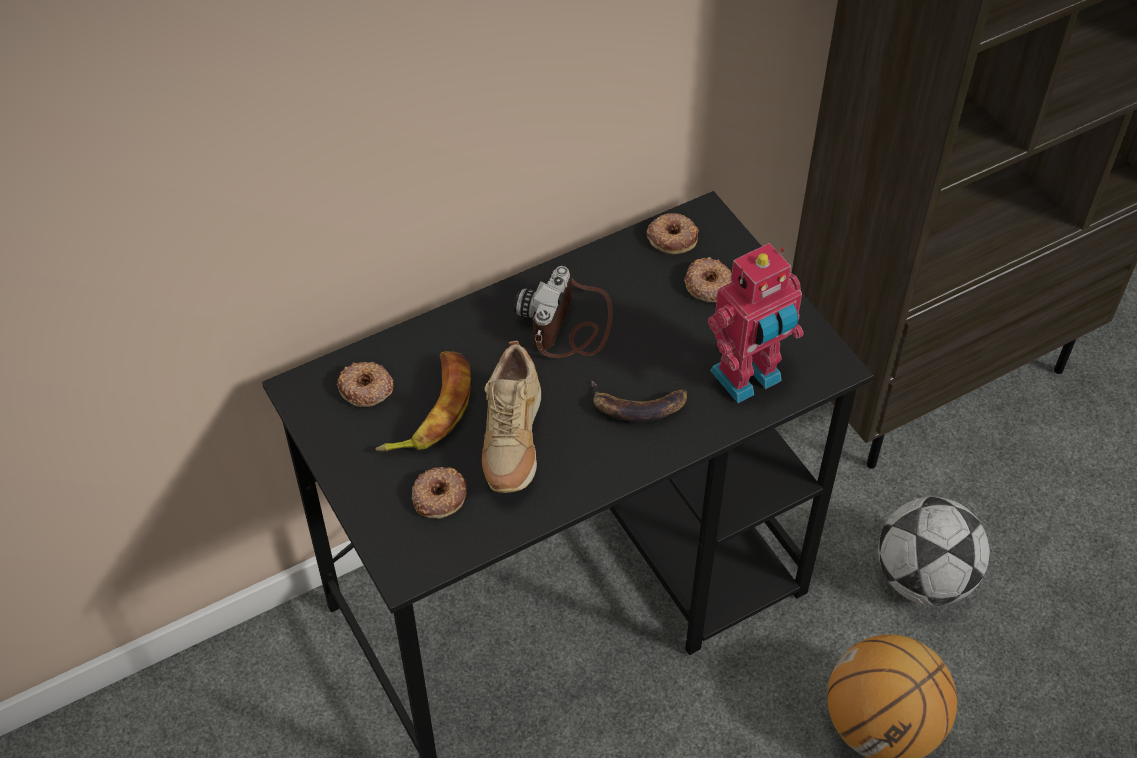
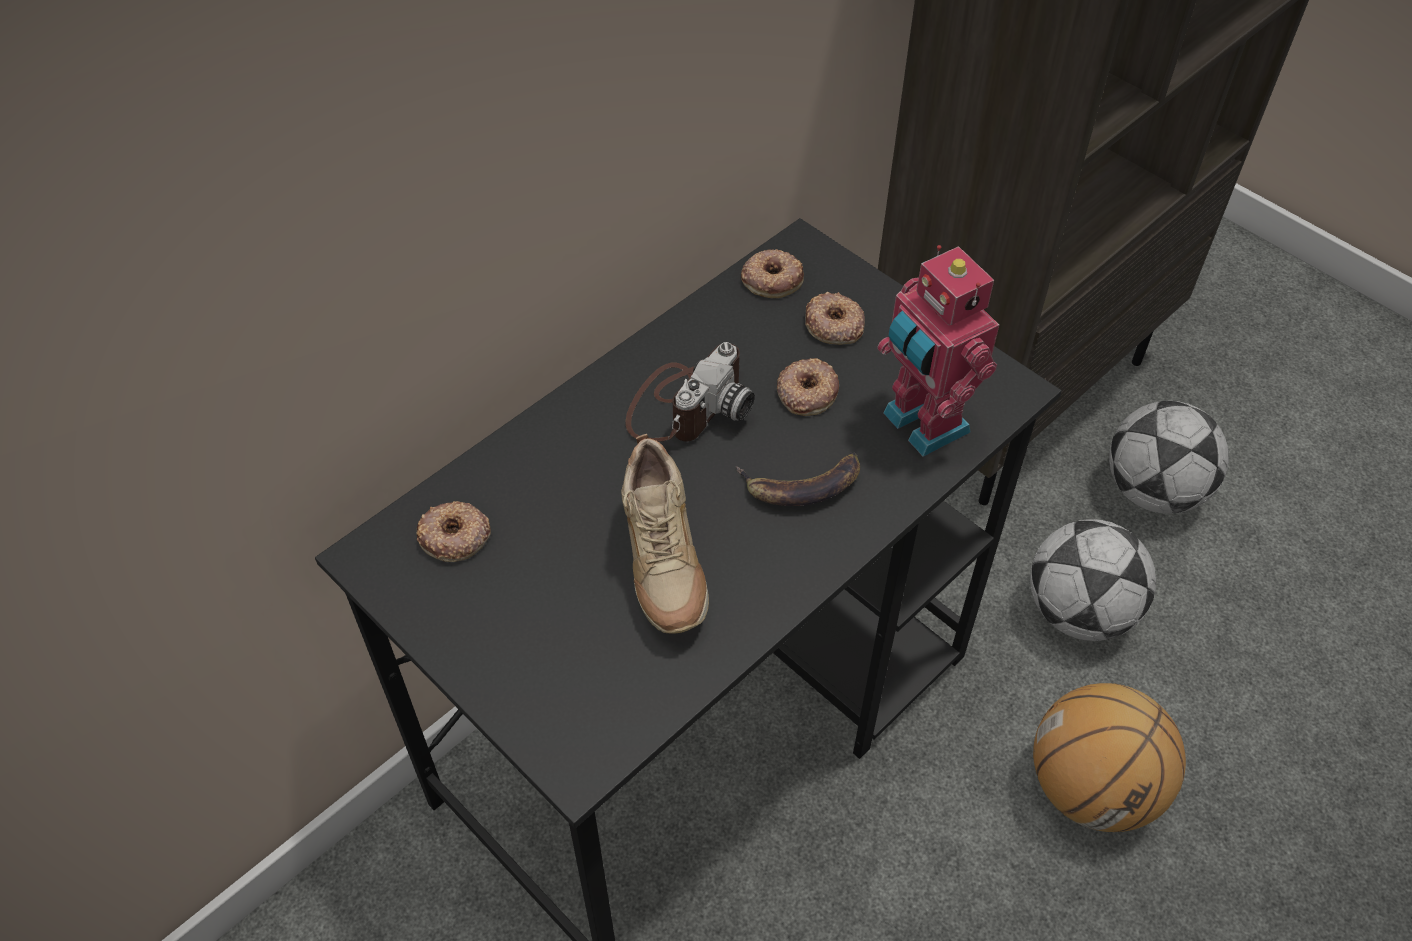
camera: 15 degrees left, 0 degrees up
(430, 409) = (546, 545): banana -> none
(439, 496) = (591, 655): donut -> donut (806, 392)
(570, 324) = (686, 404): camera -> camera turned 150 degrees counterclockwise
(748, 379) = (921, 425): toy robot -> toy robot turned 105 degrees clockwise
(1030, 489) = (1153, 491): none -> football

